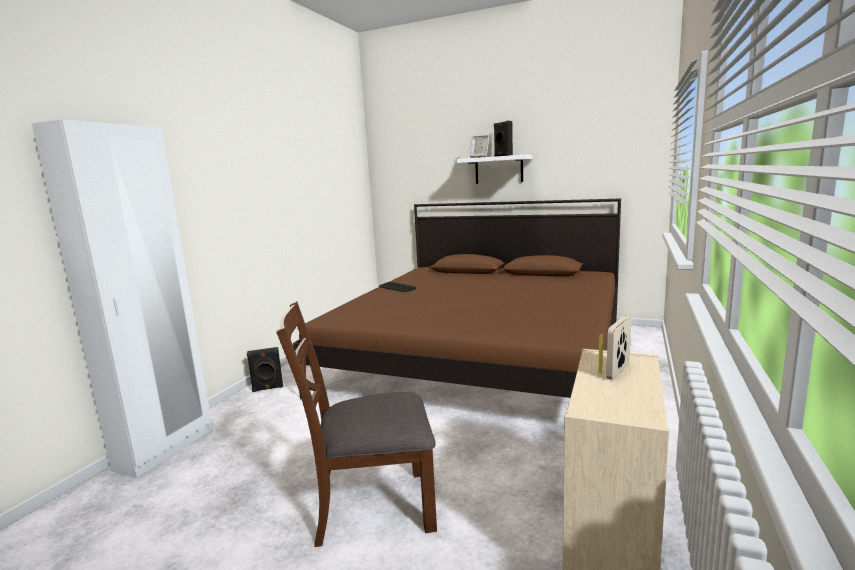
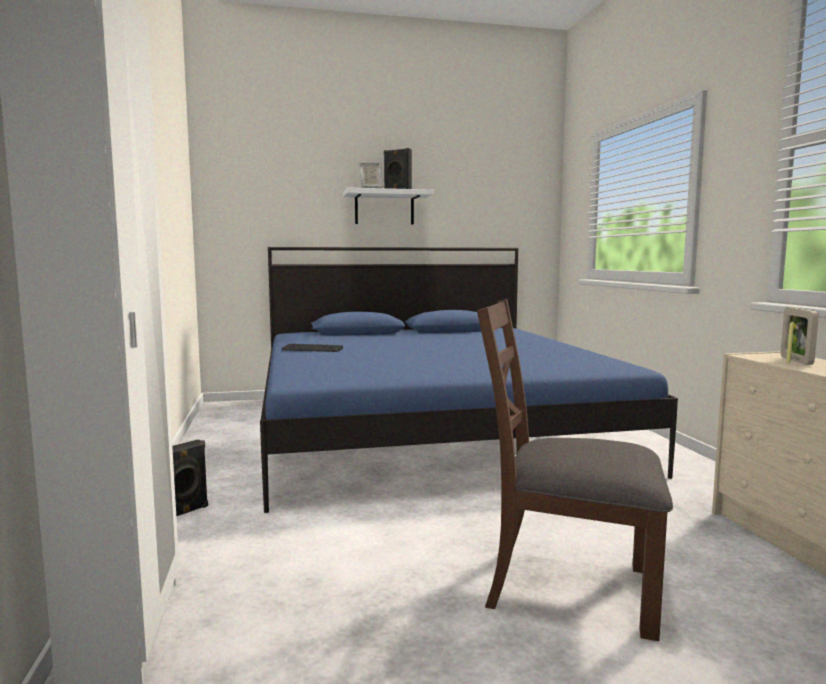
camera: 35 degrees left, 5 degrees down
(372, 506) = (568, 586): brown chair -> brown chair turned 60 degrees clockwise
(482, 356) = (429, 430): brown bed -> blue bed

